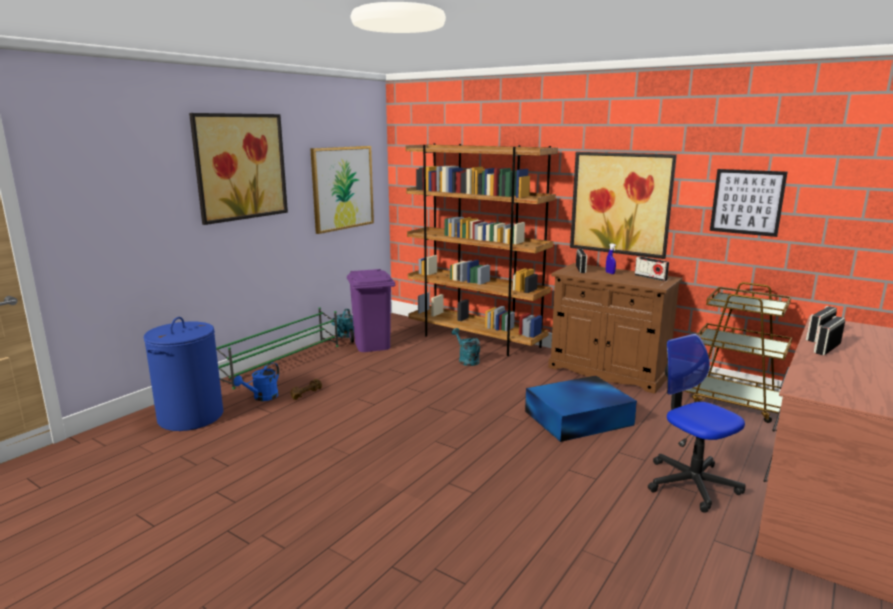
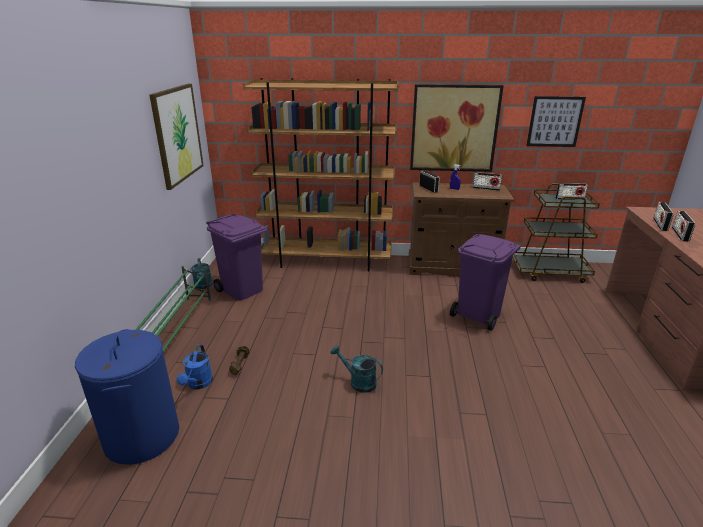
camera: 30 degrees left, 10 degrees up
(240, 167) = (99, 129): picture -> none
(466, 360) = (342, 284): turquoise watering can -> turquoise watering can (358, 382)
(580, 418) = (479, 315): blue storage box -> purple trash can
(691, 483) = (597, 348): office chair -> none
(758, 303) = (569, 198): none -> radio

